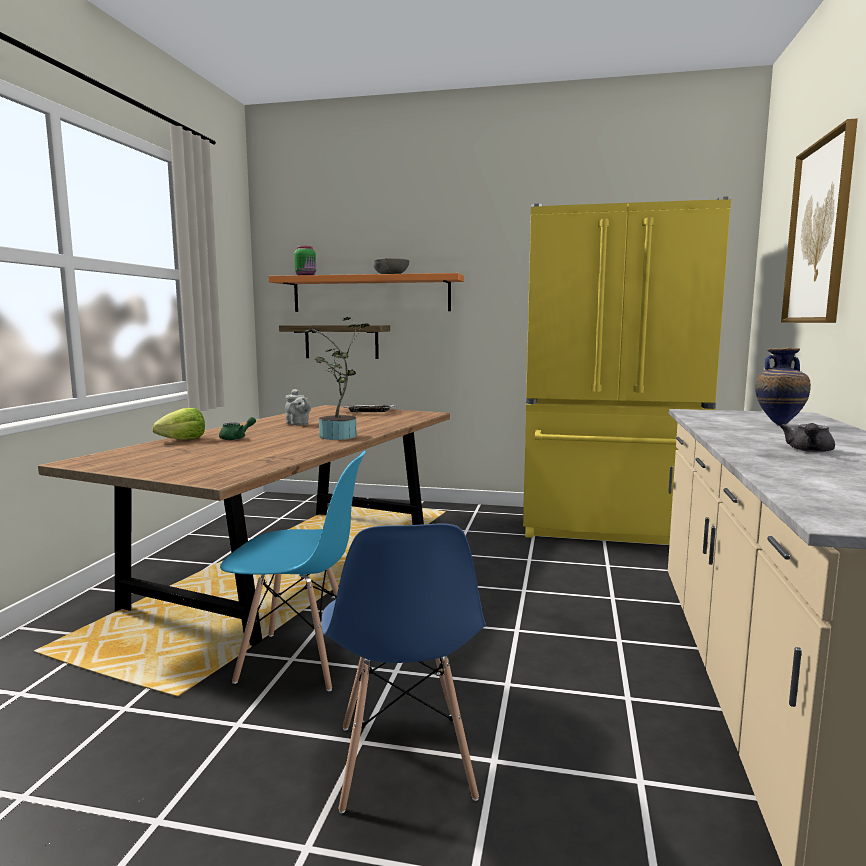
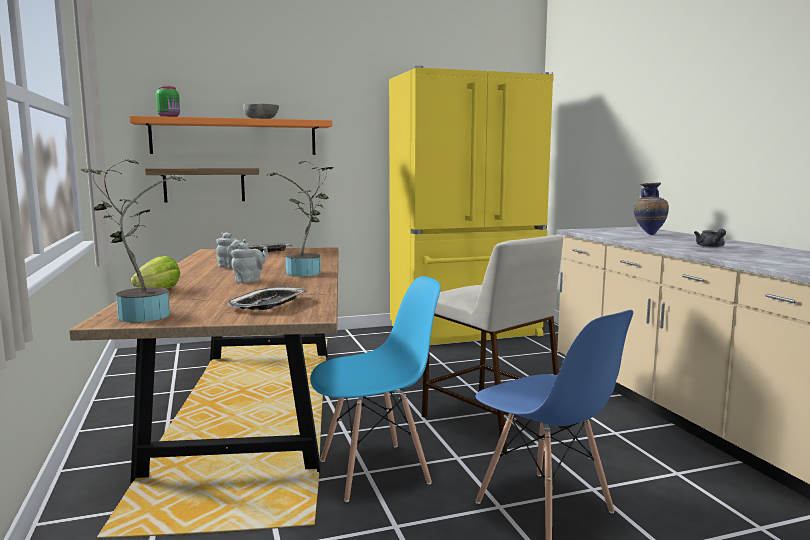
camera: 30 degrees left, 0 degrees up
(109, 459) = (140, 315): none -> potted plant
(220, 463) = (269, 304): none -> tray
(236, 438) = (211, 284): green teapot -> none
(273, 439) = (249, 281): none -> grey teapot
(488, 639) = (489, 421): none -> beige stool
(819, 233) = (625, 104): picture -> none

